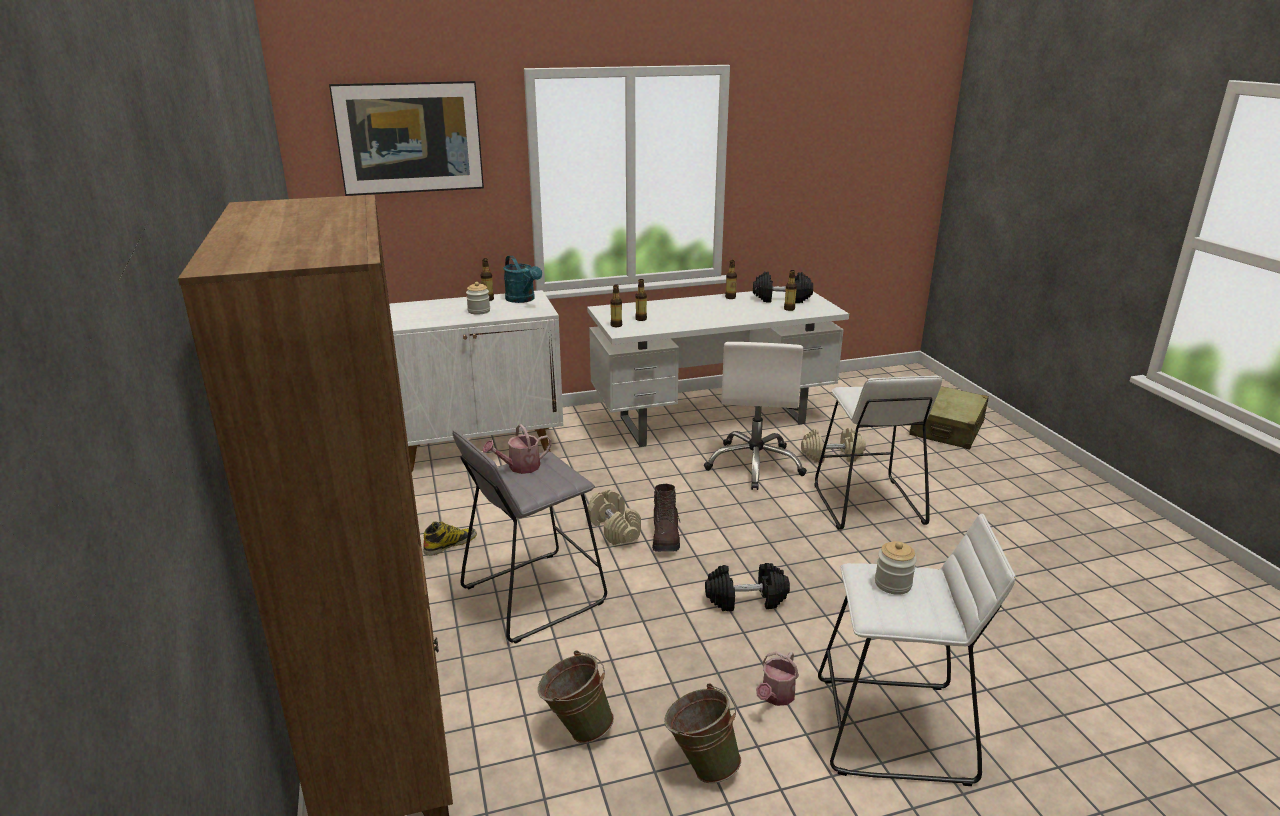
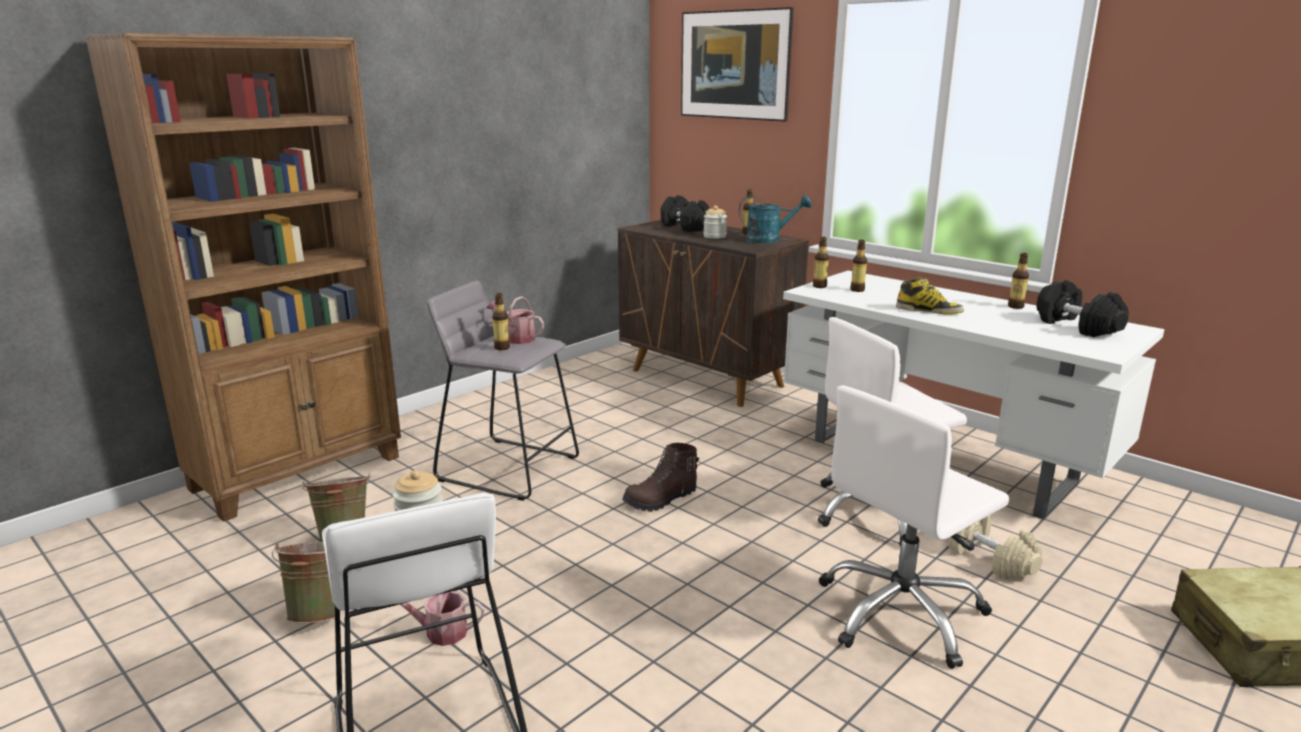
camera: 60 degrees right, 5 degrees down
(450, 544) = (549, 416): boot -> boot (929, 310)
(477, 446) = (707, 378): white cabinet -> brown cabinet
(523, 299) = (769, 240): turquoise watering can -> turquoise watering can turned 120 degrees counterclockwise
(615, 529) = (646, 472): beige dumbbell -> none
(746, 599) = (595, 573): black dumbbell -> black dumbbell (686, 227)
(789, 309) = (1050, 335): bottle -> bottle (502, 348)
(866, 504) = (901, 613): white stool -> white office chair

